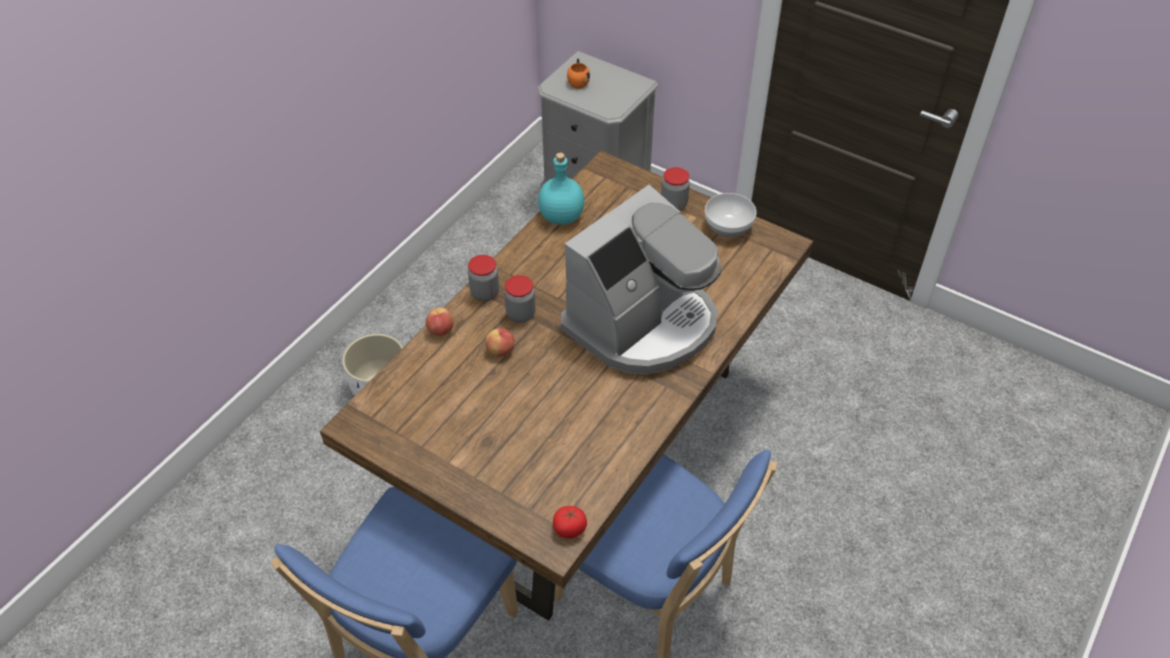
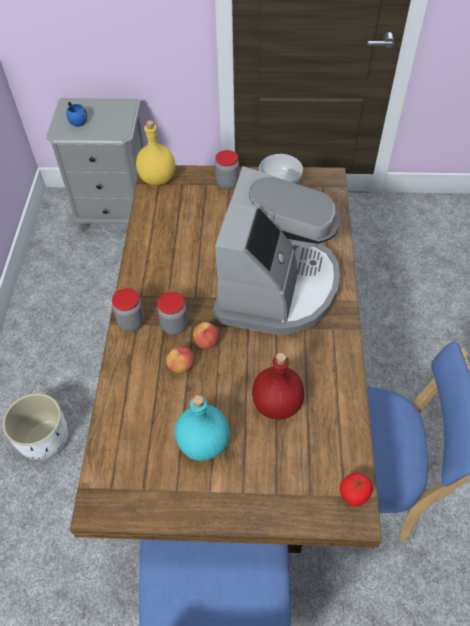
camera: 30 degrees left, 5 degrees up
(441, 330) = (116, 374): apple -> apple (206, 342)
(561, 217) = (148, 230): turquoise bottle -> turquoise bottle (203, 444)
(561, 423) = (277, 403): none -> red bottle
(578, 80) = (77, 120): orange mug -> blue mug
(608, 172) = (158, 179): none -> yellow bottle

